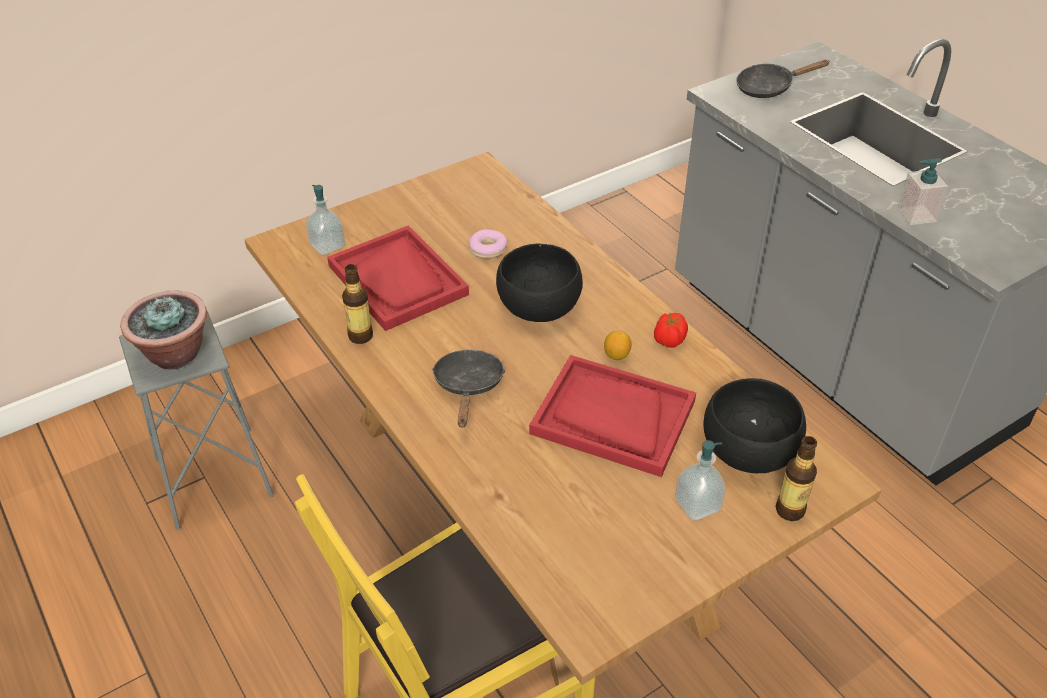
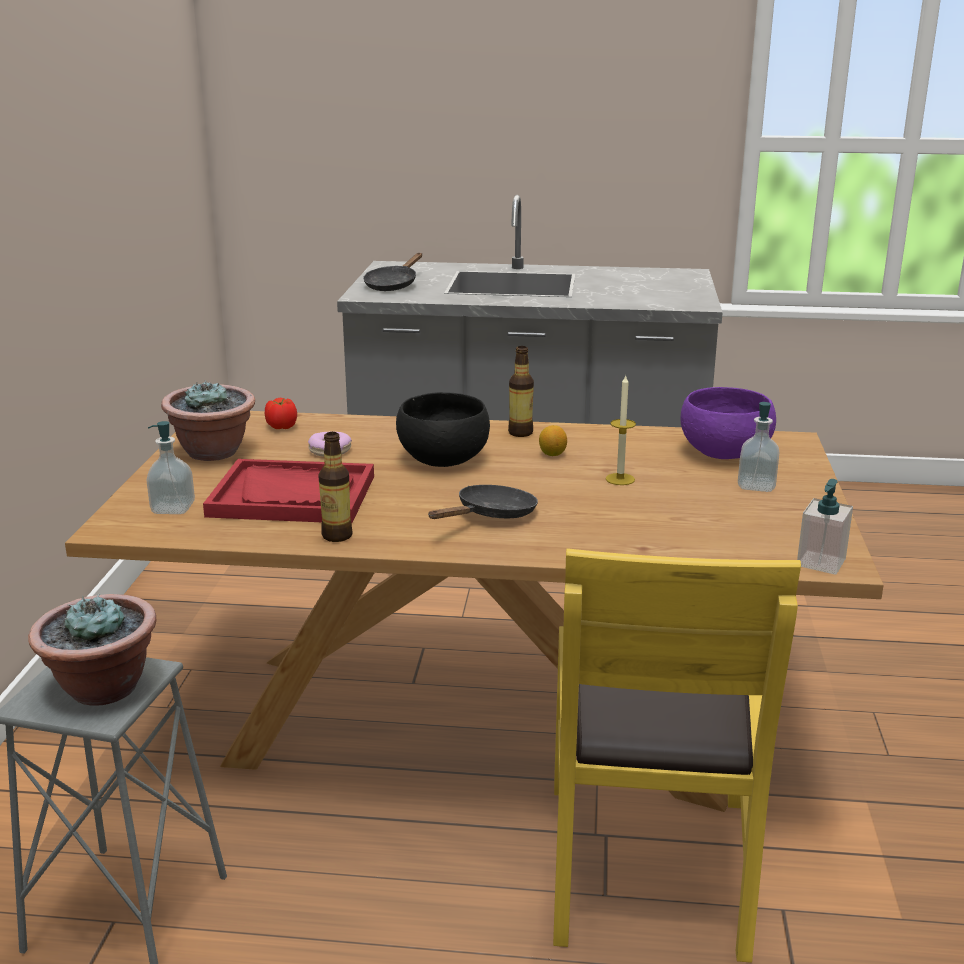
camera: 50 degrees left, 20 degrees down
(425, 205) = (214, 452): none -> potted plant
(468, 387) = (491, 515): black frying pan -> black frying pan turned 90 degrees clockwise
(612, 417) = (620, 479): red tray -> candle
(669, 340) = (567, 433): tomato -> tomato (281, 427)
(748, 451) = (725, 452): black bowl -> purple bowl
(790, 510) = (801, 461): bottle -> bottle (520, 433)
(916, 215) = (613, 302): soap dispenser -> soap dispenser (821, 562)

